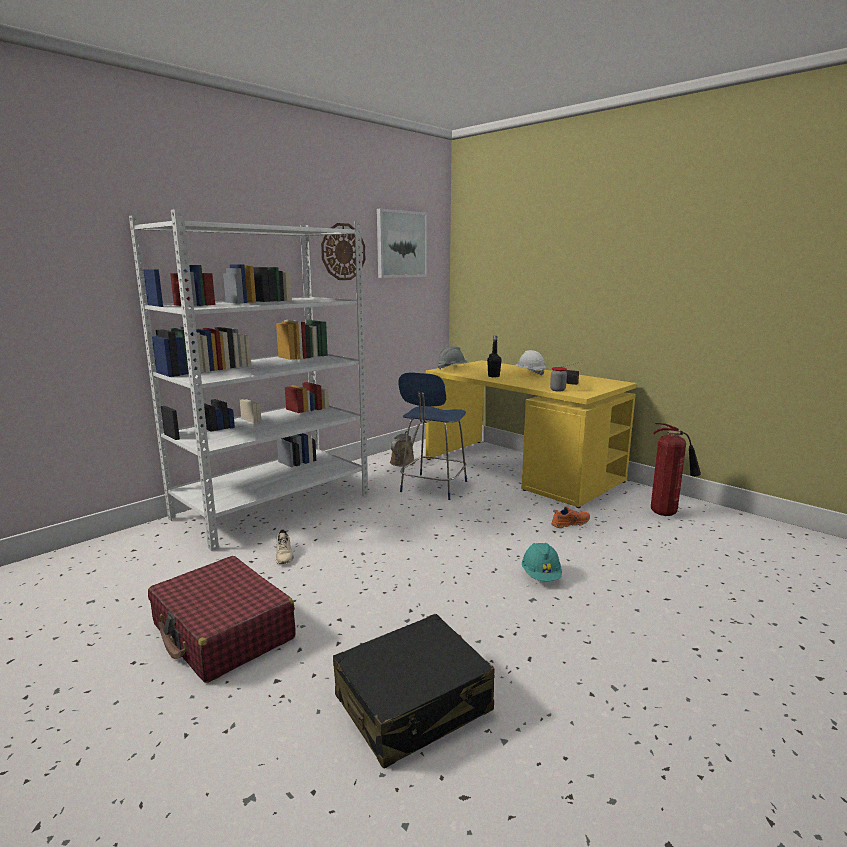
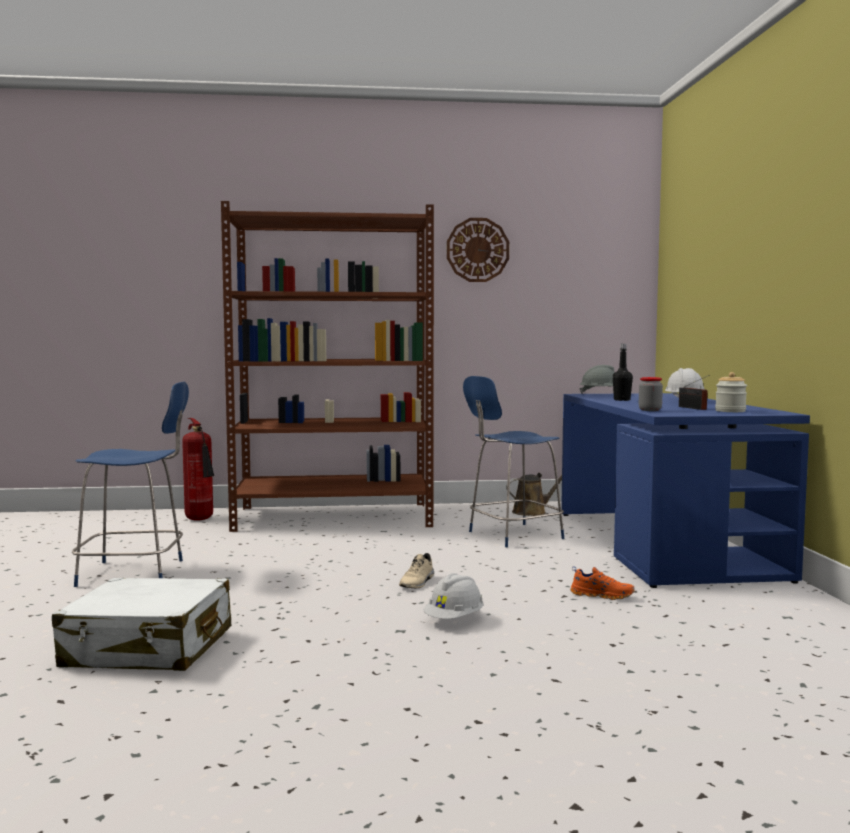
camera: 40 degrees right, 10 degrees down
(223, 632) = (135, 573): red suitcase -> blue chair
(273, 506) = (334, 517): white bookcase -> brown bookcase
(284, 555) = (270, 546): beige shoe -> beige shoe (418, 583)
(401, 244) = (568, 240): picture -> none
(413, 704) = (148, 648): black suitcase -> white suitcase
(521, 469) = (662, 543): yellow desk -> blue desk
(541, 576) = (454, 620): turquoise hard hat -> white hard hat
(594, 384) = (730, 411): none -> jar
(667, 513) = (780, 623): fire extinguisher -> fire extinguisher (201, 520)

